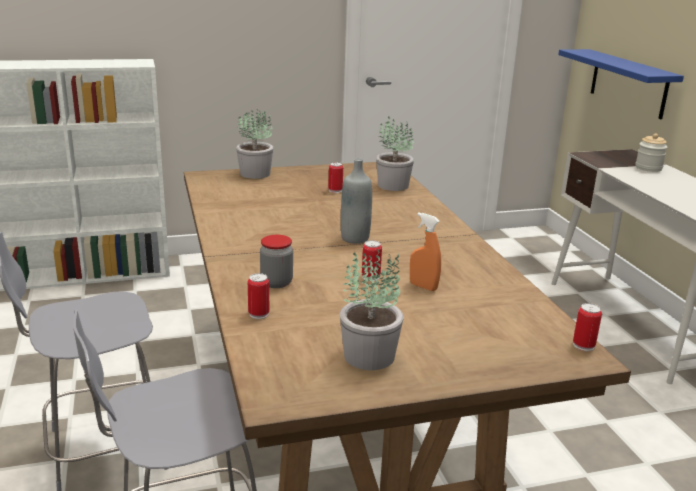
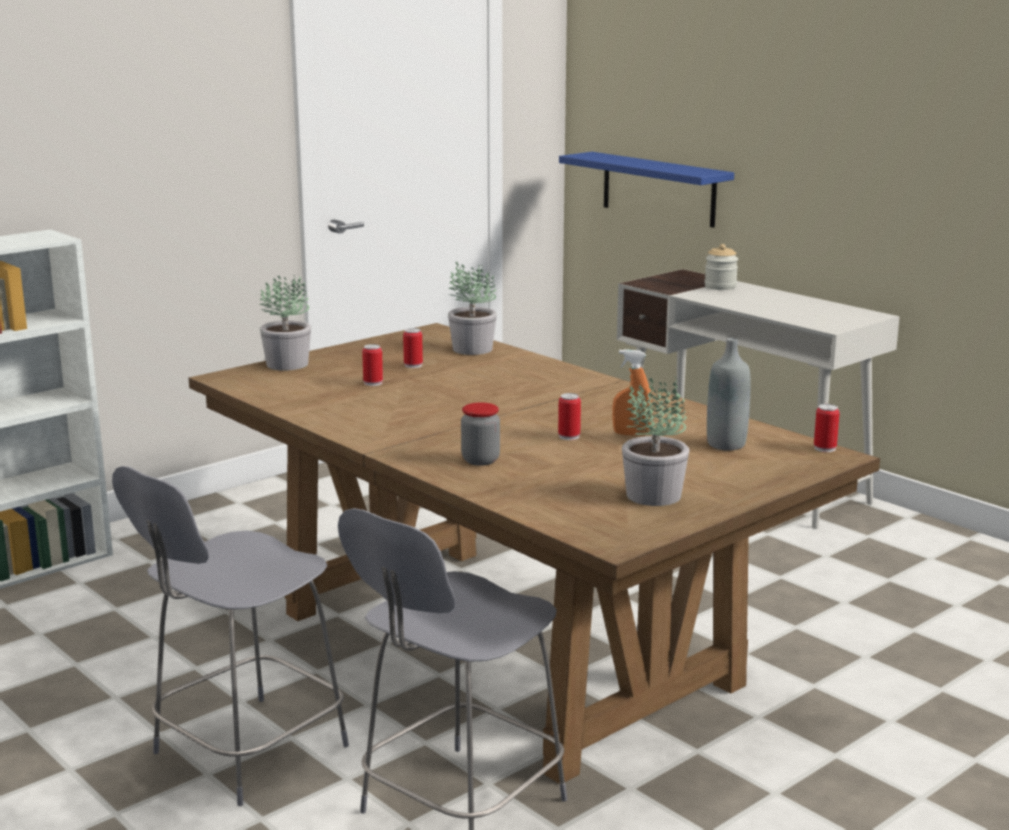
camera: 25 degrees left, 5 degrees down
(258, 314) = (502, 488): can -> can (373, 383)
(355, 238) = (504, 407): grey bottle -> grey bottle (726, 444)

